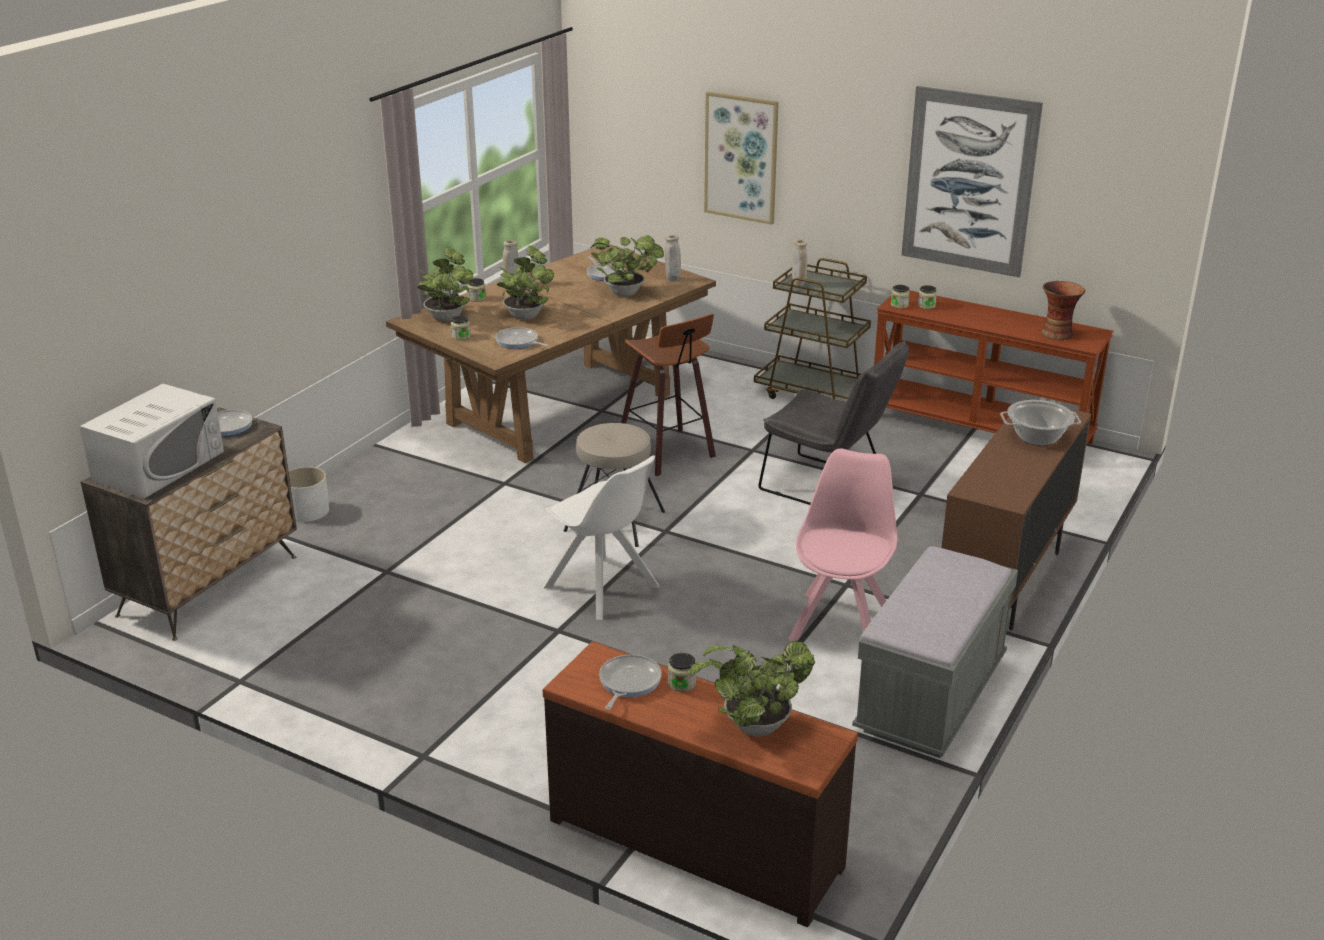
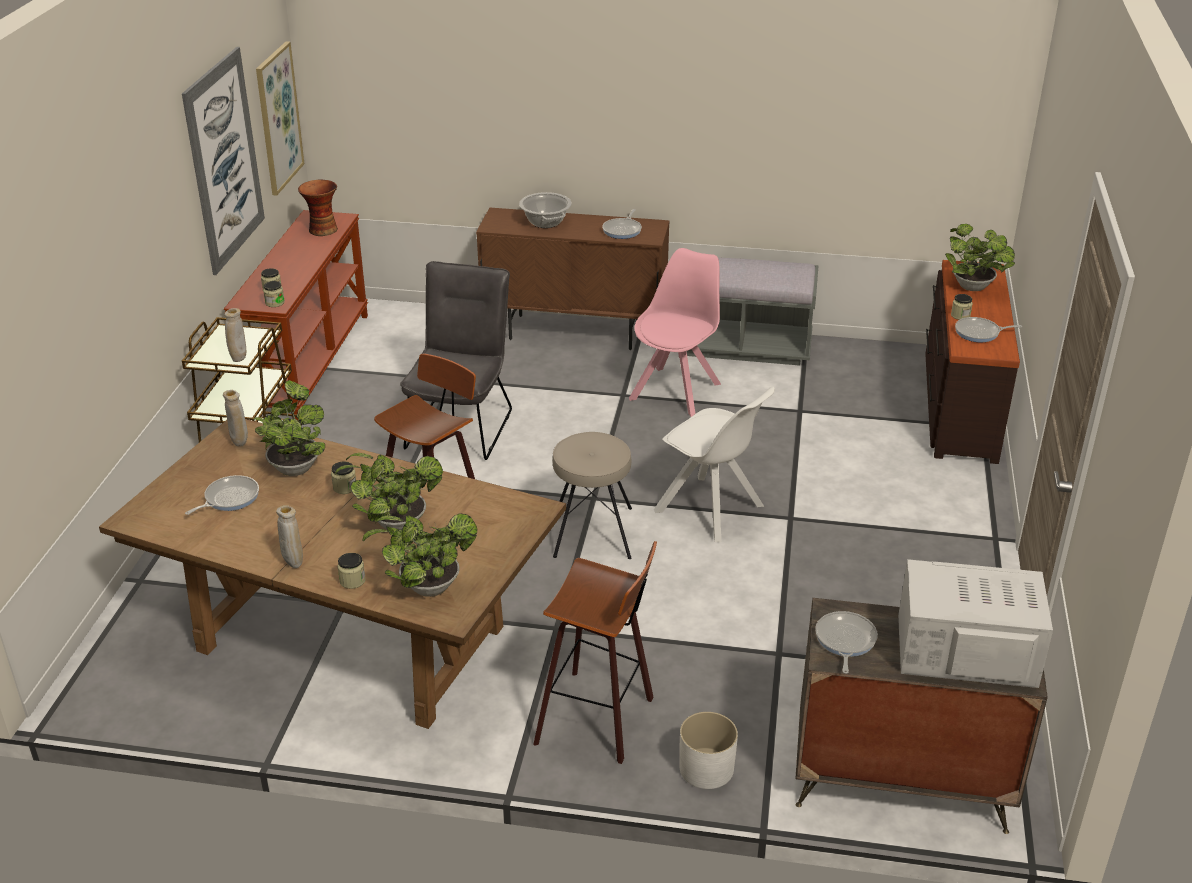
camera: 110 degrees left, 5 degrees up
(395, 482) = (599, 718): none -> stool
(461, 336) = (485, 555): jar -> jar (345, 487)
(518, 342) = (480, 507): frying pan -> frying pan (623, 230)
(603, 588) = (711, 510): white chair -> white chair turned 105 degrees clockwise
(741, 157) = (104, 300): picture -> picture (278, 118)
(841, 621) = (676, 390): pink chair -> pink chair turned 120 degrees clockwise

